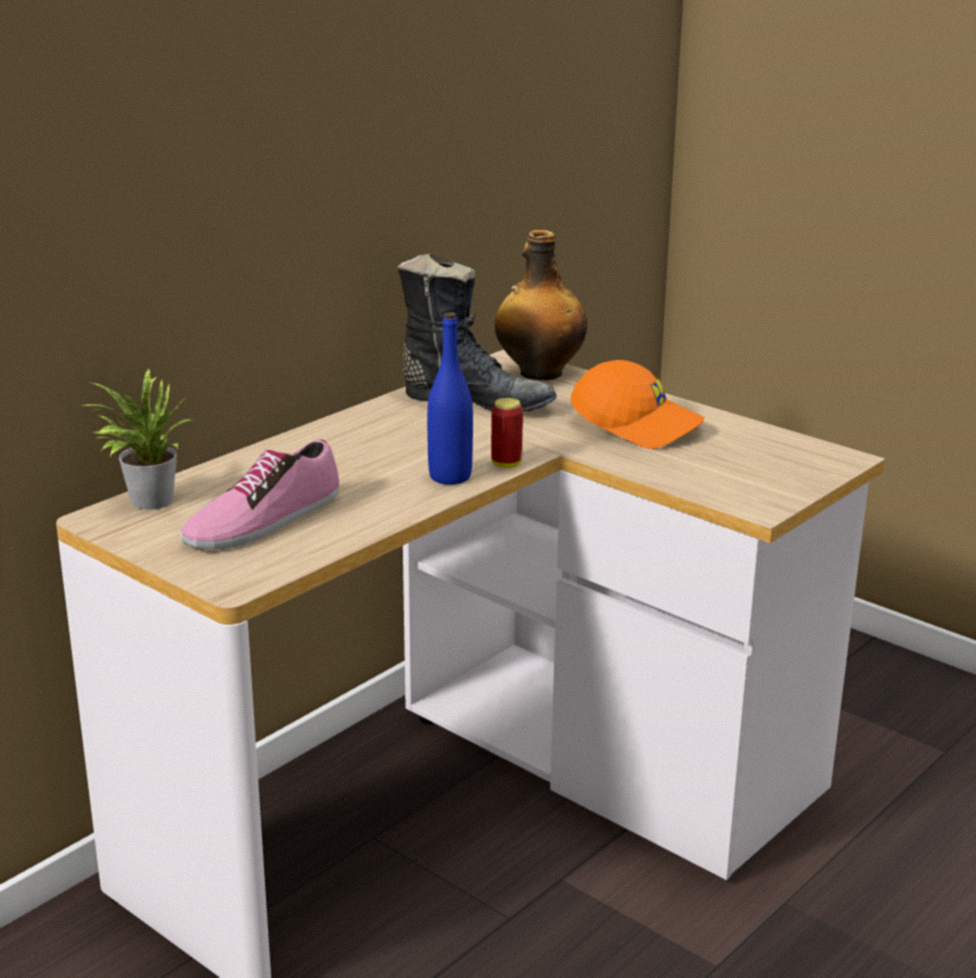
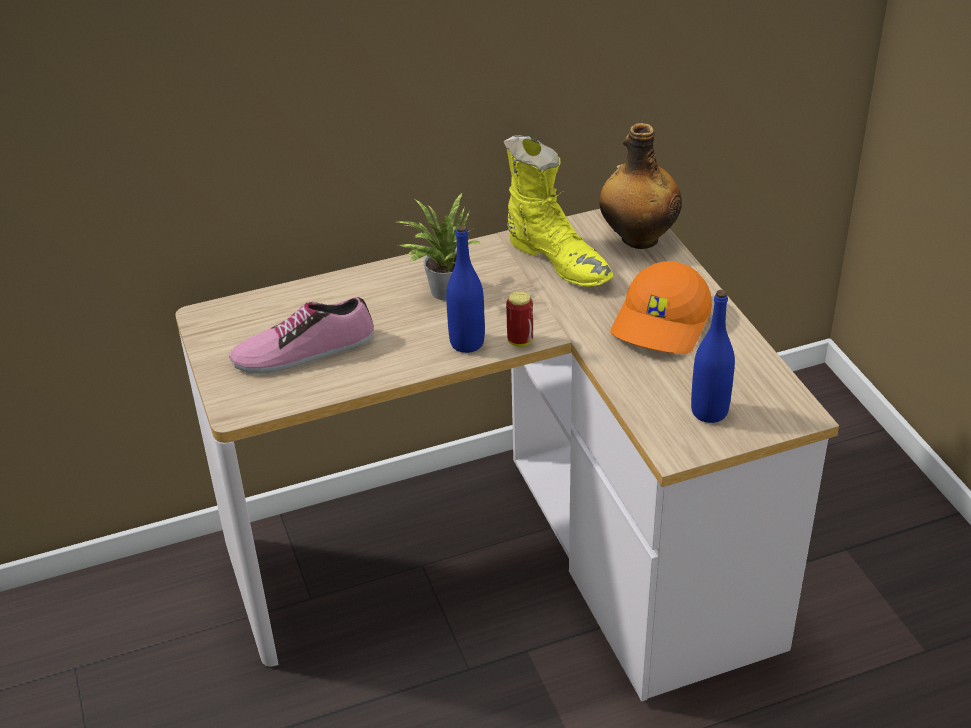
camera: 30 degrees right, 15 degrees up
(145, 501) = (244, 307): potted plant -> potted plant (442, 290)
(475, 402) = (558, 260): black boot -> yellow boot
(637, 425) = (663, 324): orange cap -> orange cap turned 60 degrees clockwise
(758, 474) = (709, 412): none -> blue bottle

